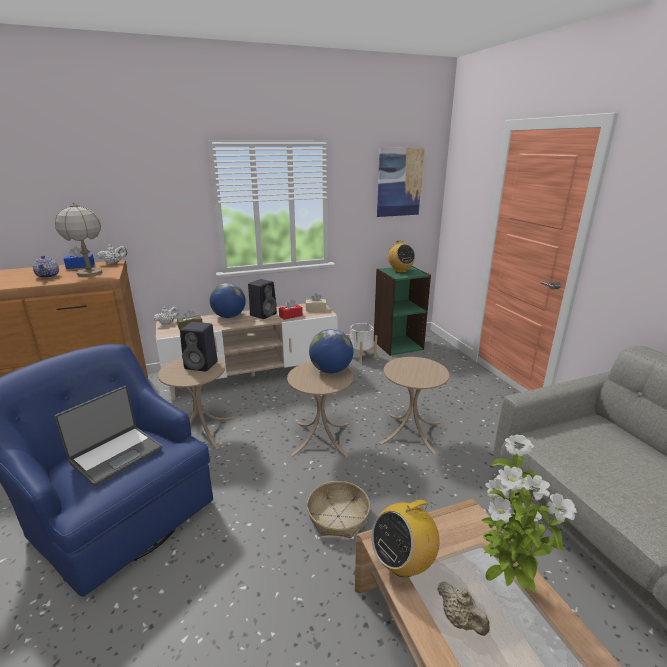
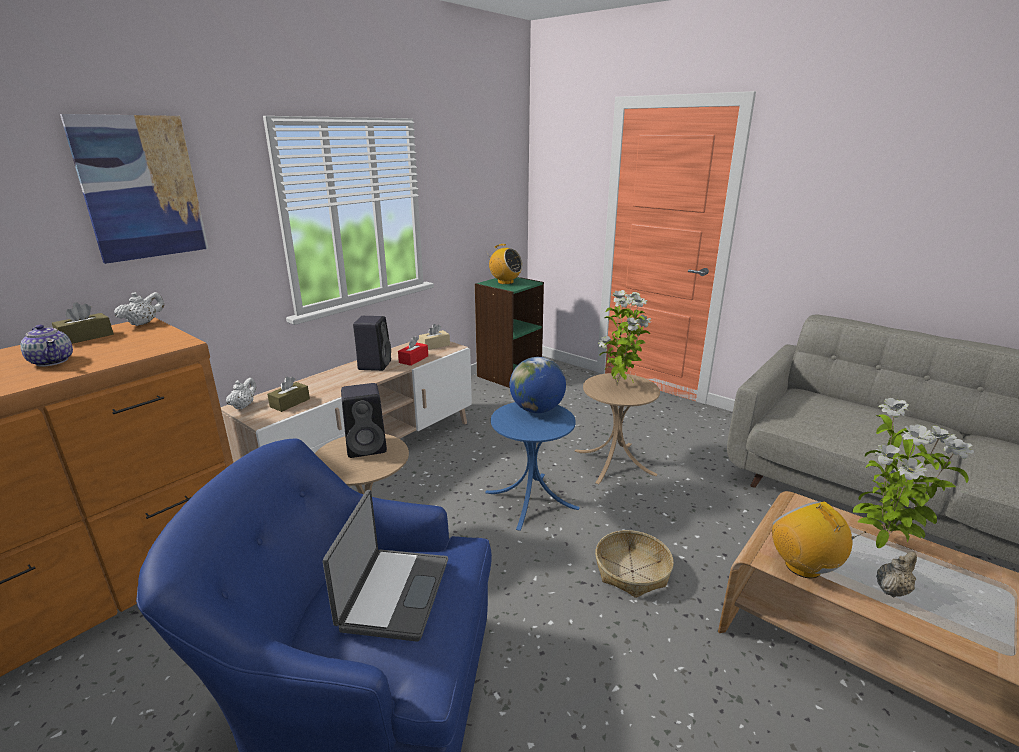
camera: 30 degrees left, 0 degrees up
(80, 266) = (86, 337): blue tissue box -> brown tissue box
(89, 273) = (131, 344): table lamp -> none
(229, 316) = (329, 377): globe -> none
(321, 438) = (531, 500): beige side table -> blue side table
(360, 356) = (481, 397): white planter -> none
(399, 182) = (488, 172): picture -> picture (141, 188)
(403, 562) = (803, 567): radio -> radio turned 135 degrees clockwise
(415, 369) = (618, 386): none -> potted plant
(460, 620) = (892, 589): beige teapot -> beige teapot turned 60 degrees counterclockwise

